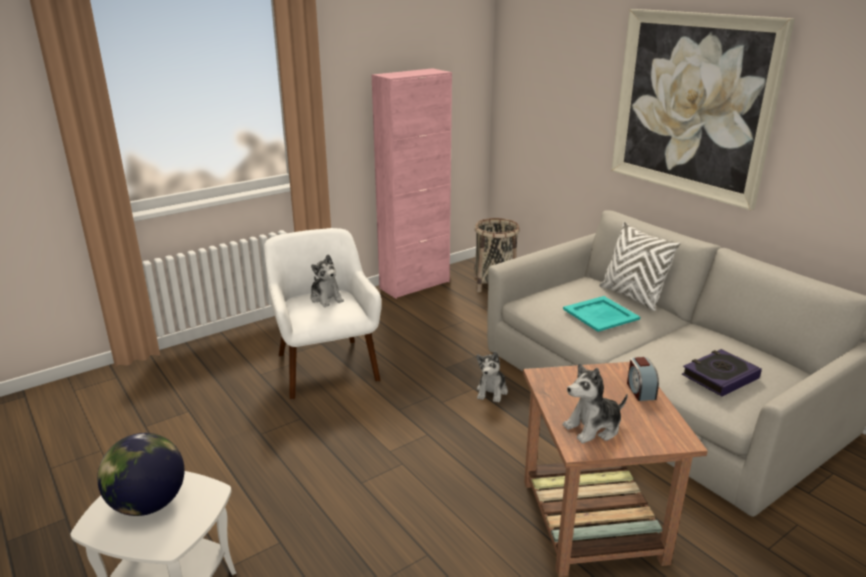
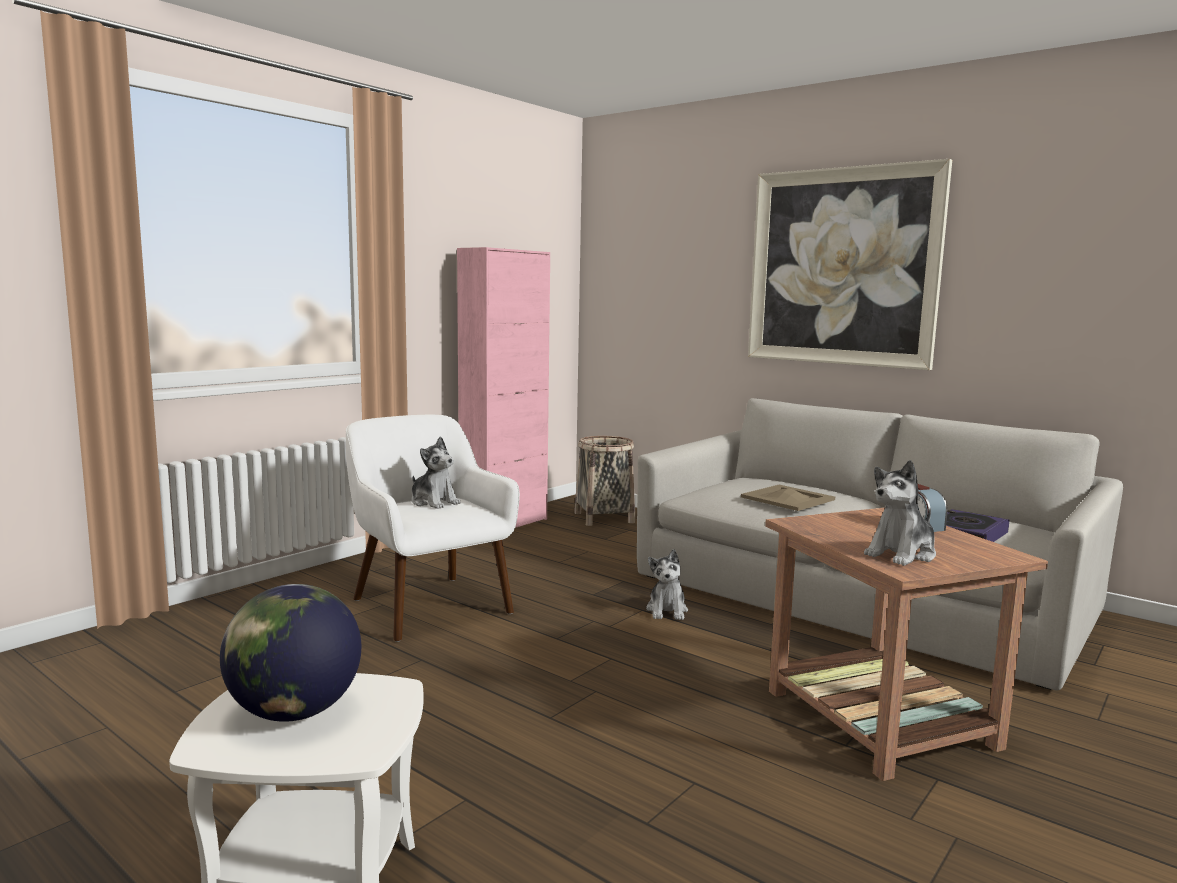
camera: 15 degrees left, 15 degrees down
(601, 314) = (788, 498): turquoise tray -> beige tray
(632, 296) = (808, 485): white pillow -> none

